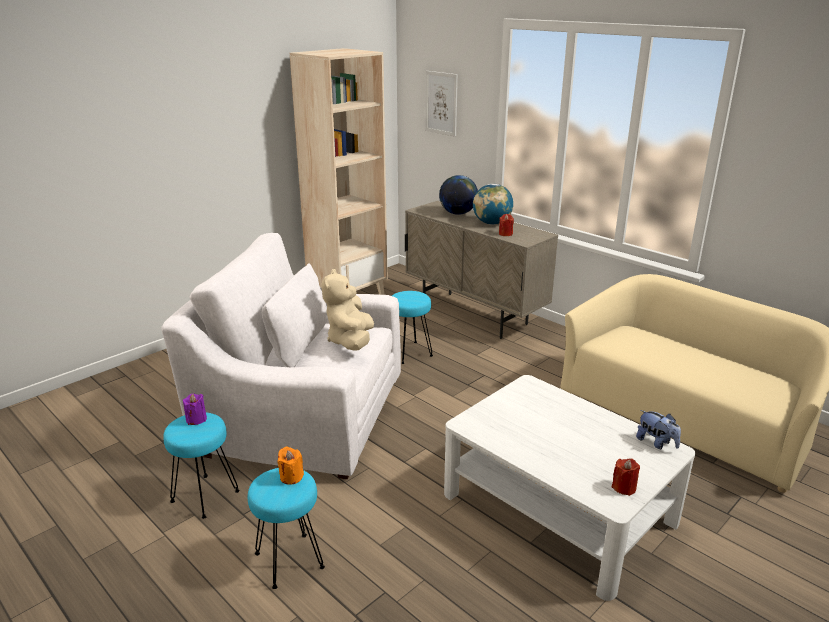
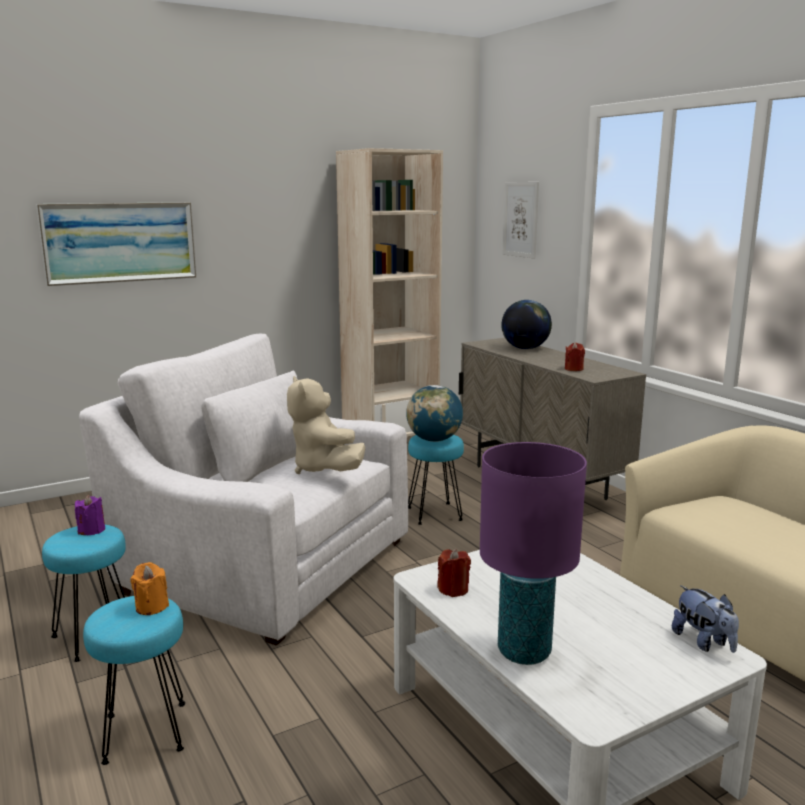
camera: 15 degrees right, 10 degrees down
(119, 153) = (120, 242): none -> picture
(351, 341) = (323, 469): beige plush toy -> beige plush toy turned 45 degrees counterclockwise
(492, 223) = (562, 359): globe -> globe (434, 440)
(557, 468) = (524, 652): none -> purple table lamp
(624, 487) = (620, 695): red candle -> red candle (453, 589)

